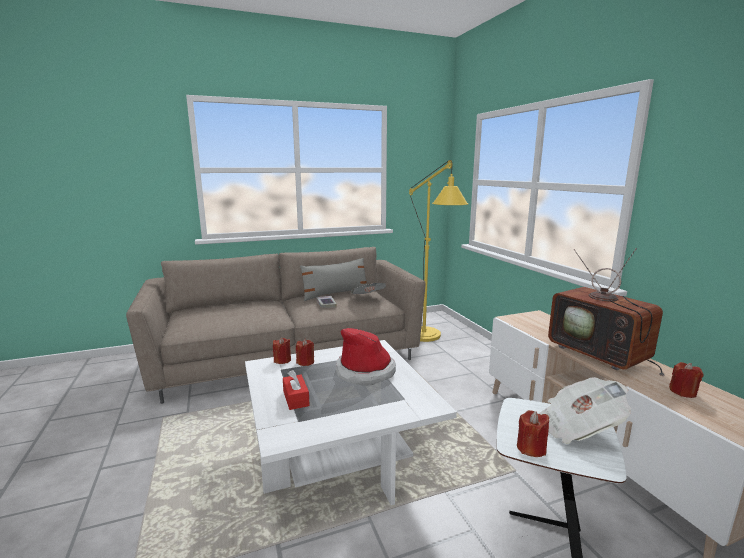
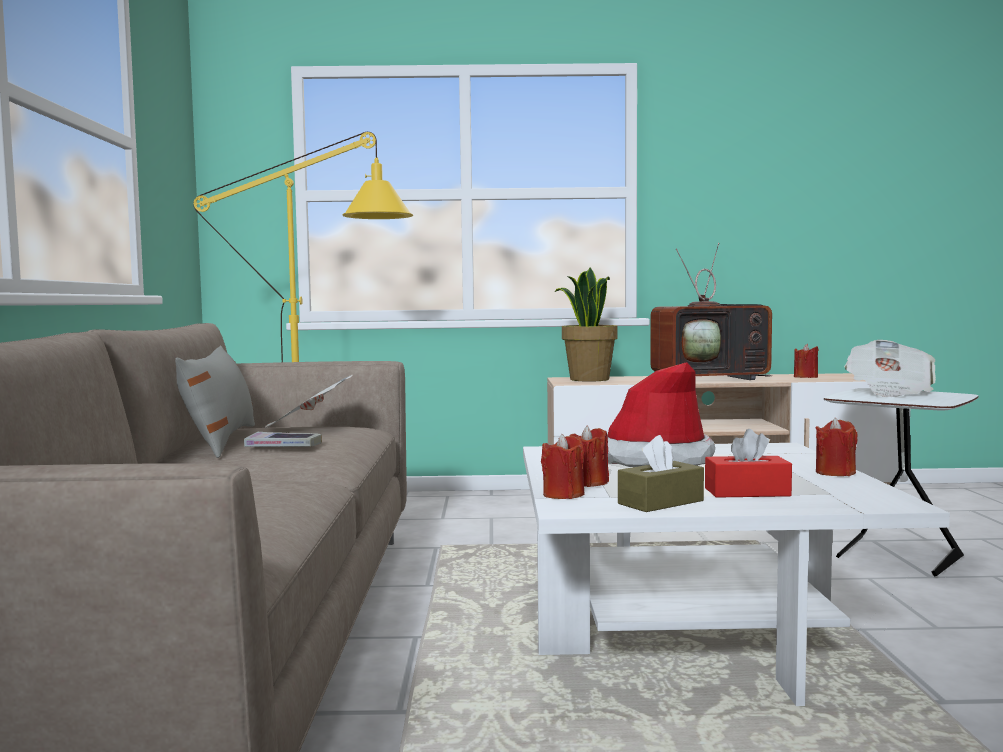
camera: 70 degrees left, 10 degrees down
(272, 380) = (660, 502): none -> brown tissue box
(531, 448) = (937, 400): red candle -> red candle (835, 473)
(539, 320) = (588, 379): none -> potted plant

